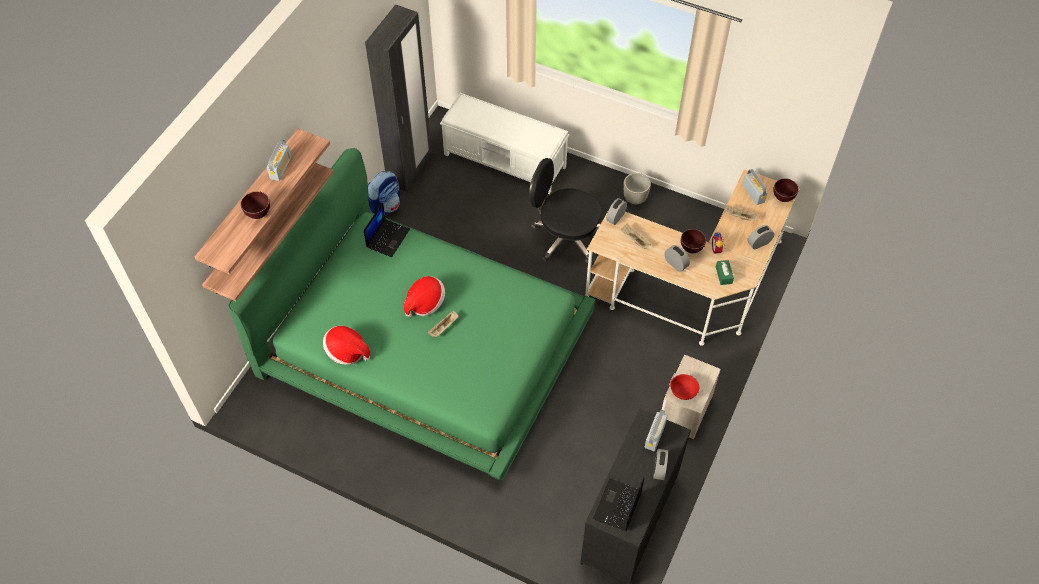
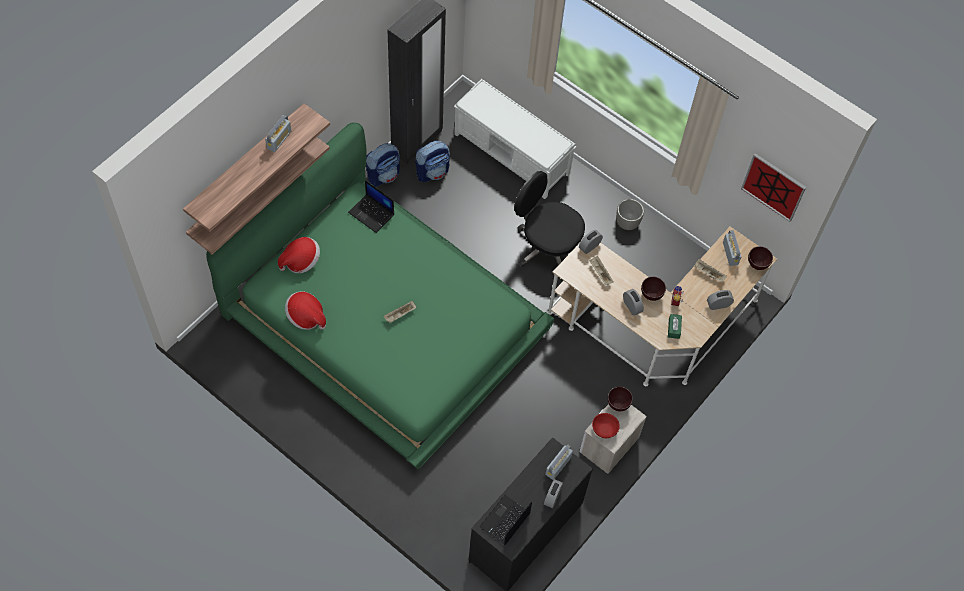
camera: 10 degrees right, 5 degrees up
(258, 214) = (248, 181): brown bowl -> brown bowl (617, 404)
(388, 237) = (372, 213): laptop -> laptop turned 90 degrees clockwise
(425, 303) = (389, 286): hat -> hat (301, 261)
(433, 193) = (432, 172): none -> backpack
(786, 112) = (773, 187): none -> picture

